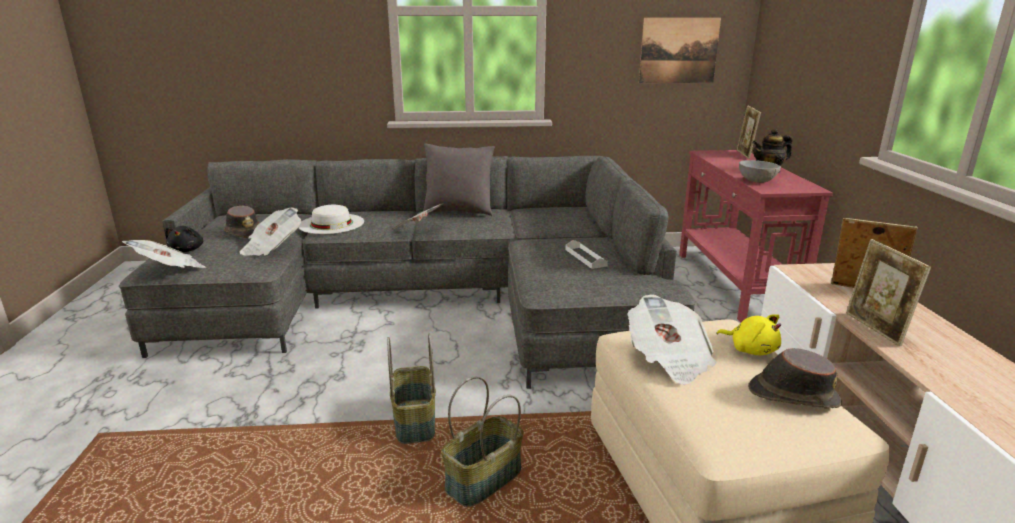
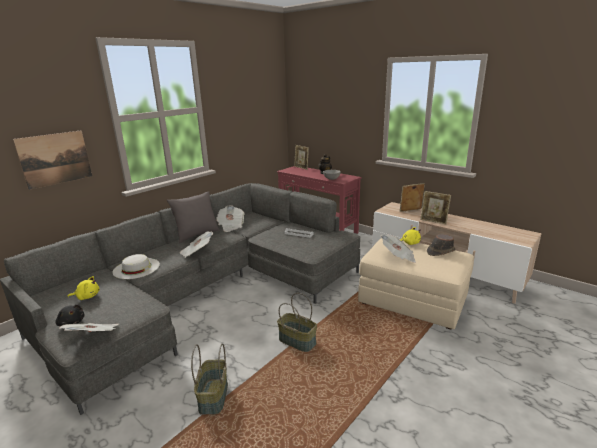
camera: 45 degrees left, 0 degrees up
(243, 232) = (87, 296): brown hat -> yellow plush toy
(272, 248) = (133, 295): newspaper -> newspaper (231, 226)
(484, 480) = (357, 342): basket -> basket (214, 397)
(679, 50) = (261, 122): picture -> picture (55, 159)

